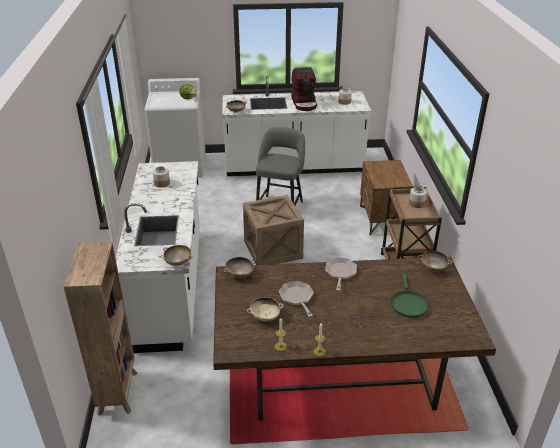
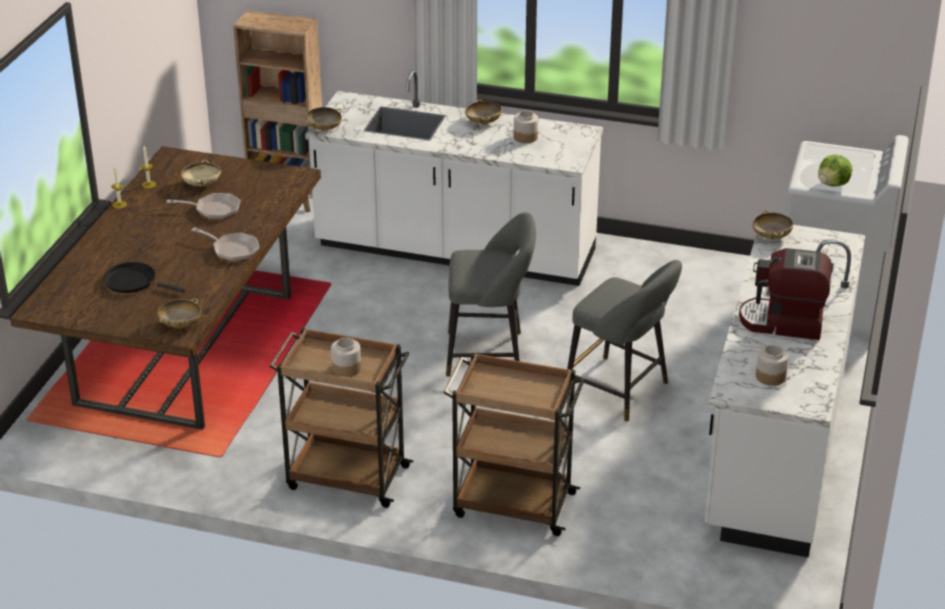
camera: 110 degrees right, 0 degrees up
(239, 274) = (290, 181): beige bowl -> beige bowl (483, 122)
(273, 249) = (490, 354): crate -> grey stool
(382, 220) = (512, 504): brown nightstand -> brown cart
(408, 304) = (134, 281): green frying pan -> black frying pan

